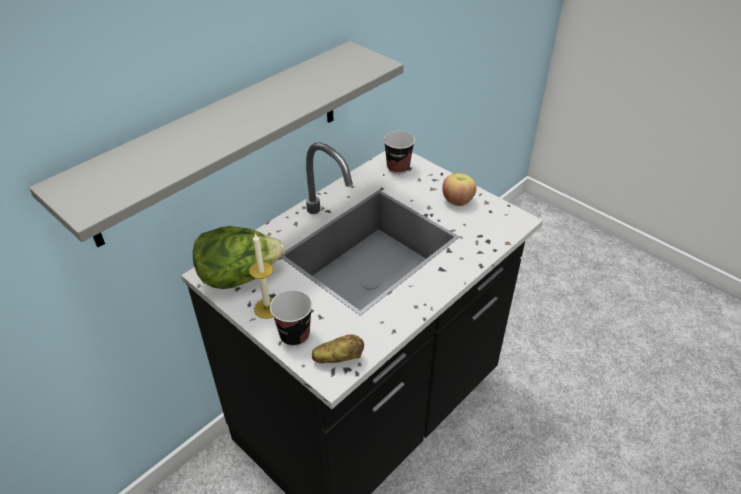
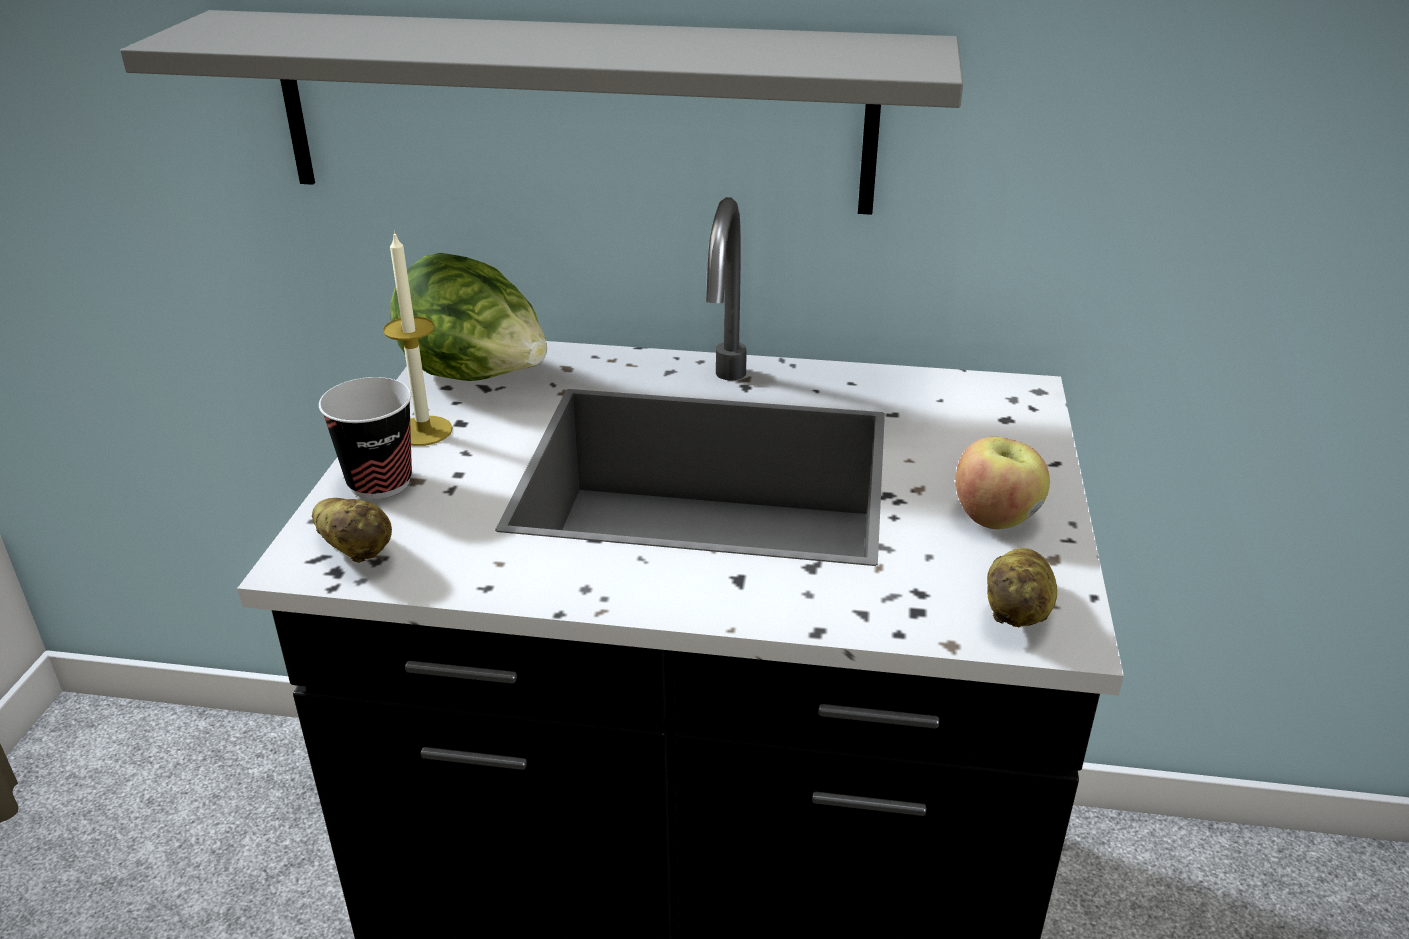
camera: 55 degrees right, 10 degrees down
(398, 168) = (986, 406): cup -> none
(504, 222) = (1019, 612): none -> potato

